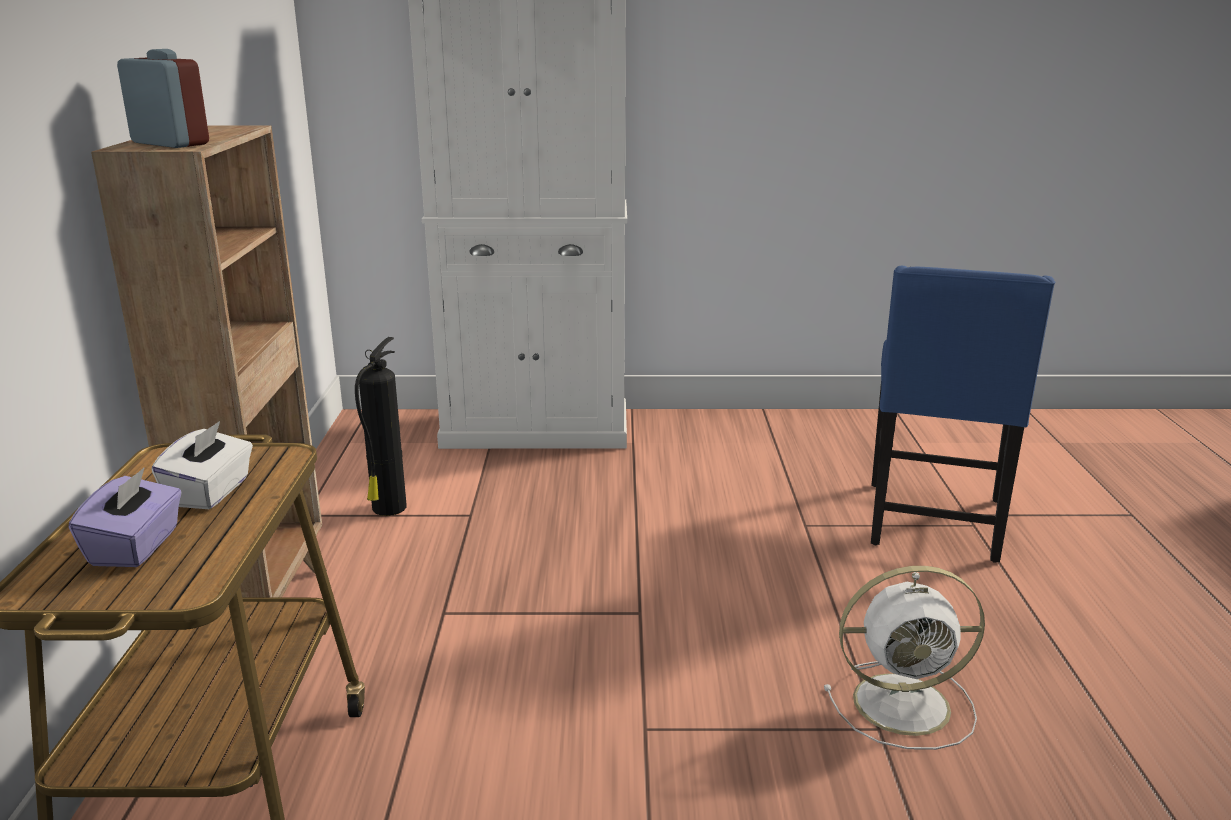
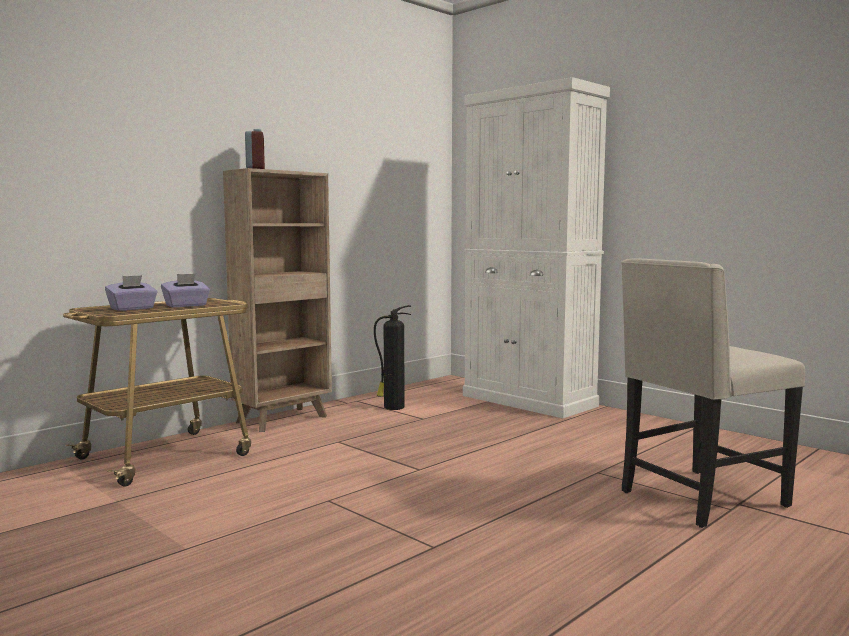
camera: 45 degrees right, 15 degrees down
(210, 492) = (186, 306): white tissue box -> purple tissue box
(906, 704) = (472, 547): white fan -> none
(934, 523) = (699, 499): blue chair -> beige chair

